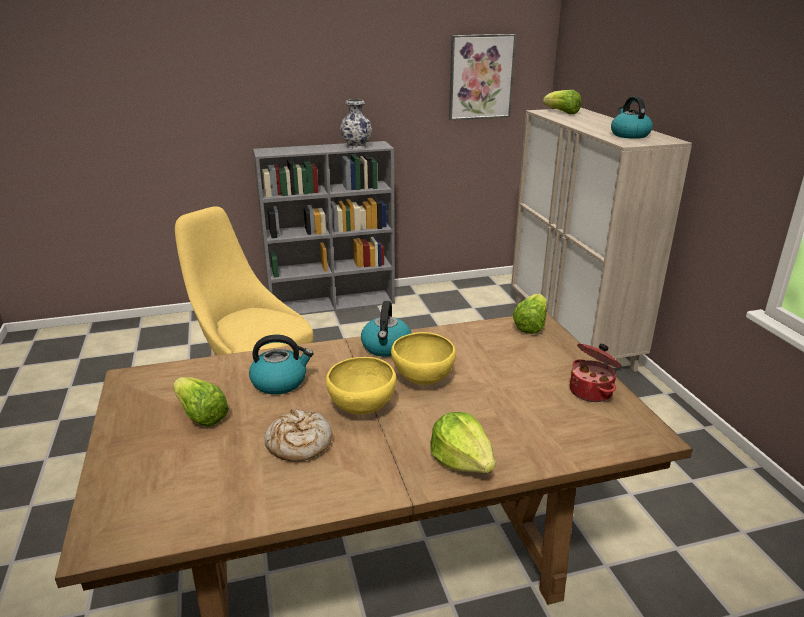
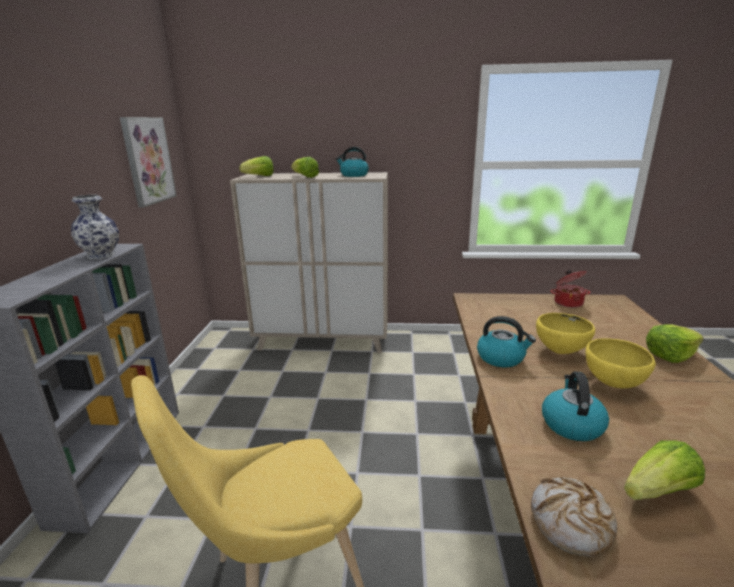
camera: 70 degrees left, 5 degrees down
(298, 444) = (683, 424): bread -> bread (571, 523)
(531, 325) = (475, 301): lettuce -> lettuce (305, 177)

